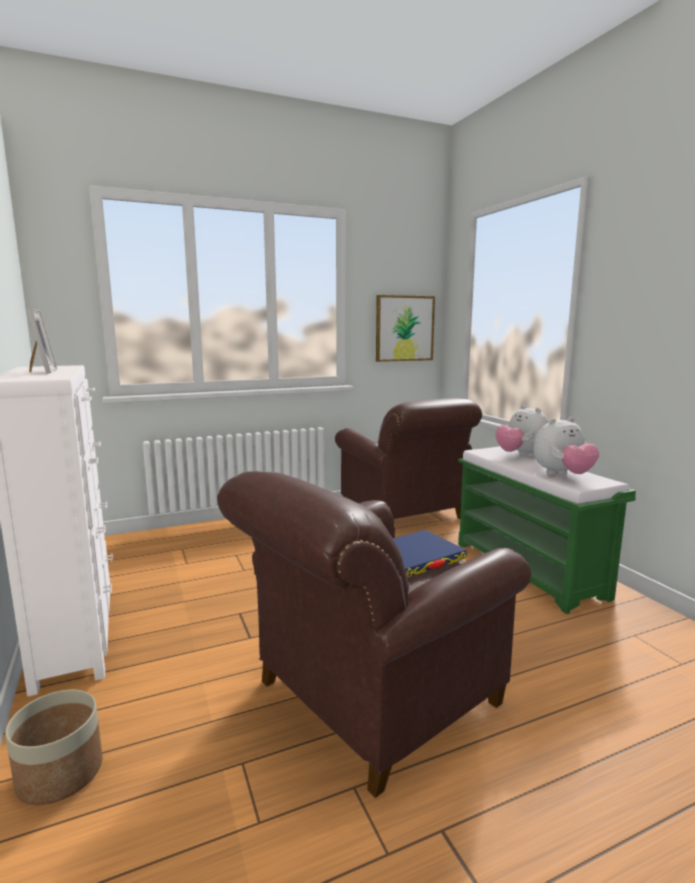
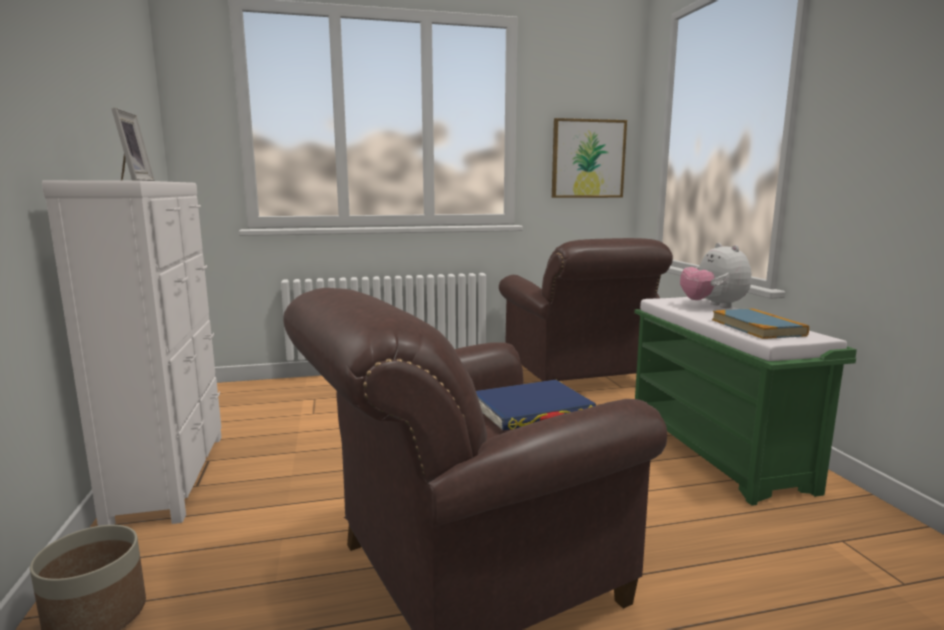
camera: 10 degrees right, 0 degrees up
(562, 475) = (757, 327): plush toy -> book

